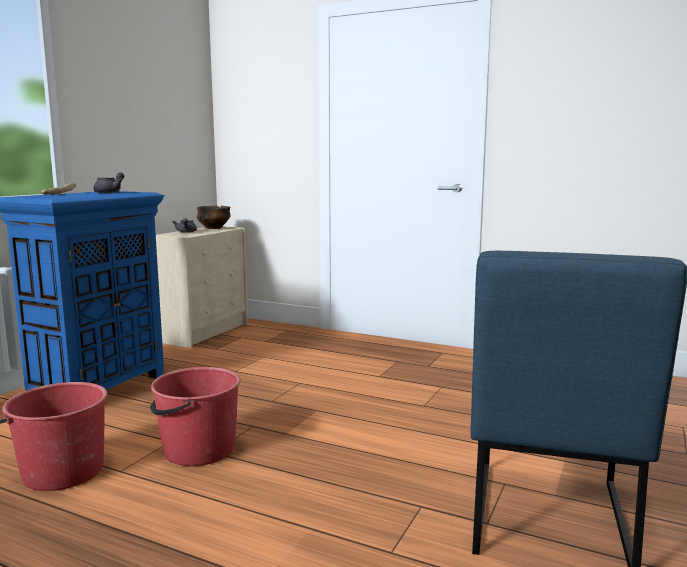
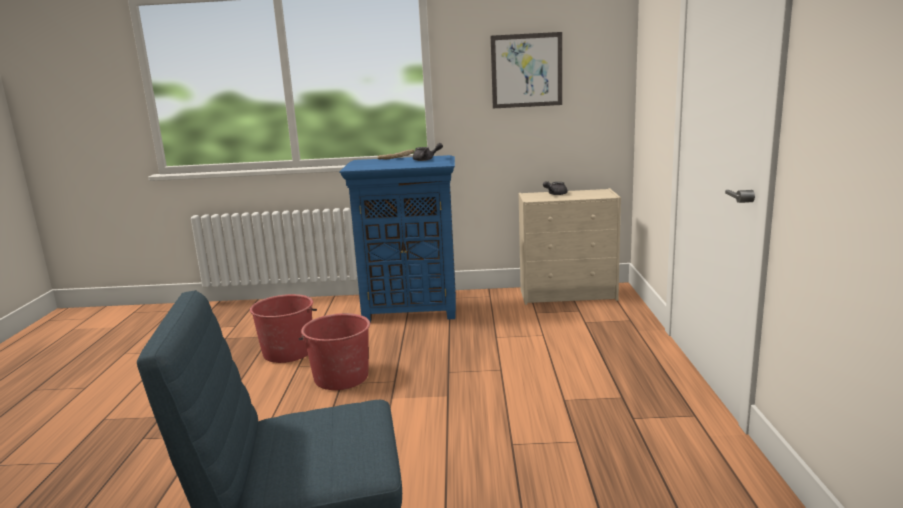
camera: 65 degrees right, 5 degrees up
(142, 105) = (526, 70): none -> picture
(213, 228) = (595, 193): bowl -> none

